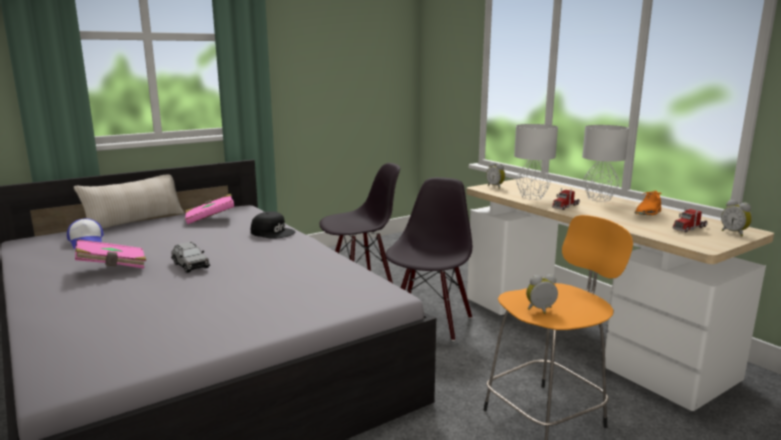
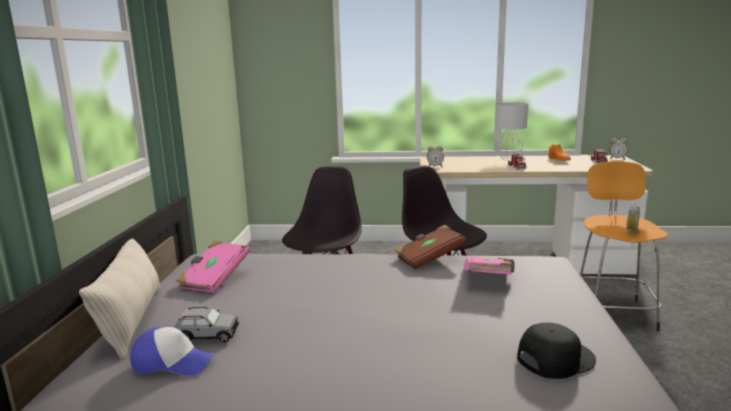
camera: 50 degrees left, 0 degrees up
(112, 267) = (316, 359): pink book -> pink book (488, 278)
(190, 265) = (377, 316): grey toy car -> grey toy car (207, 335)
(273, 232) = (325, 262): black cap -> black cap (554, 358)
(326, 255) = (429, 259): none -> brown book
(532, 197) = (480, 167): grey table lamp -> none

